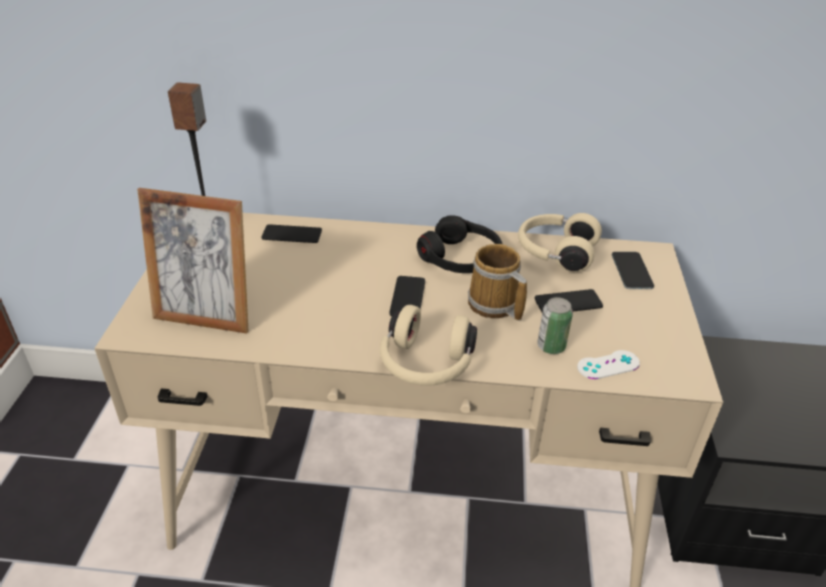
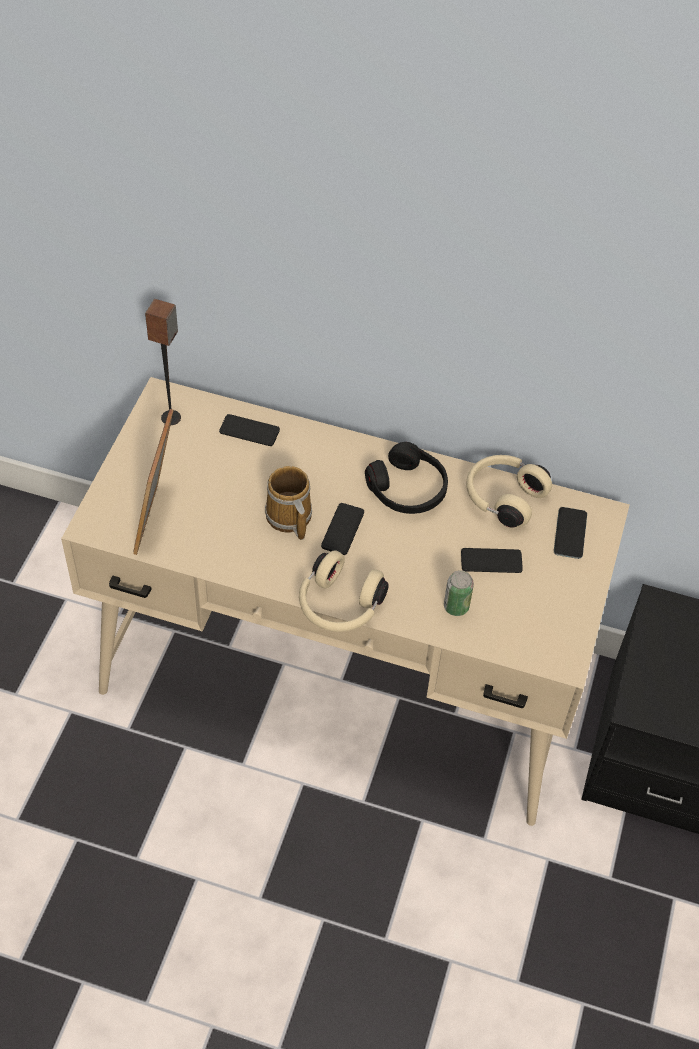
camera: 10 degrees right, 15 degrees up
(206, 316) = (157, 520): picture frame -> picture frame turned 75 degrees clockwise
(494, 305) = (420, 552): mug -> mug (288, 518)
(608, 365) = (499, 635): white game controller -> none

